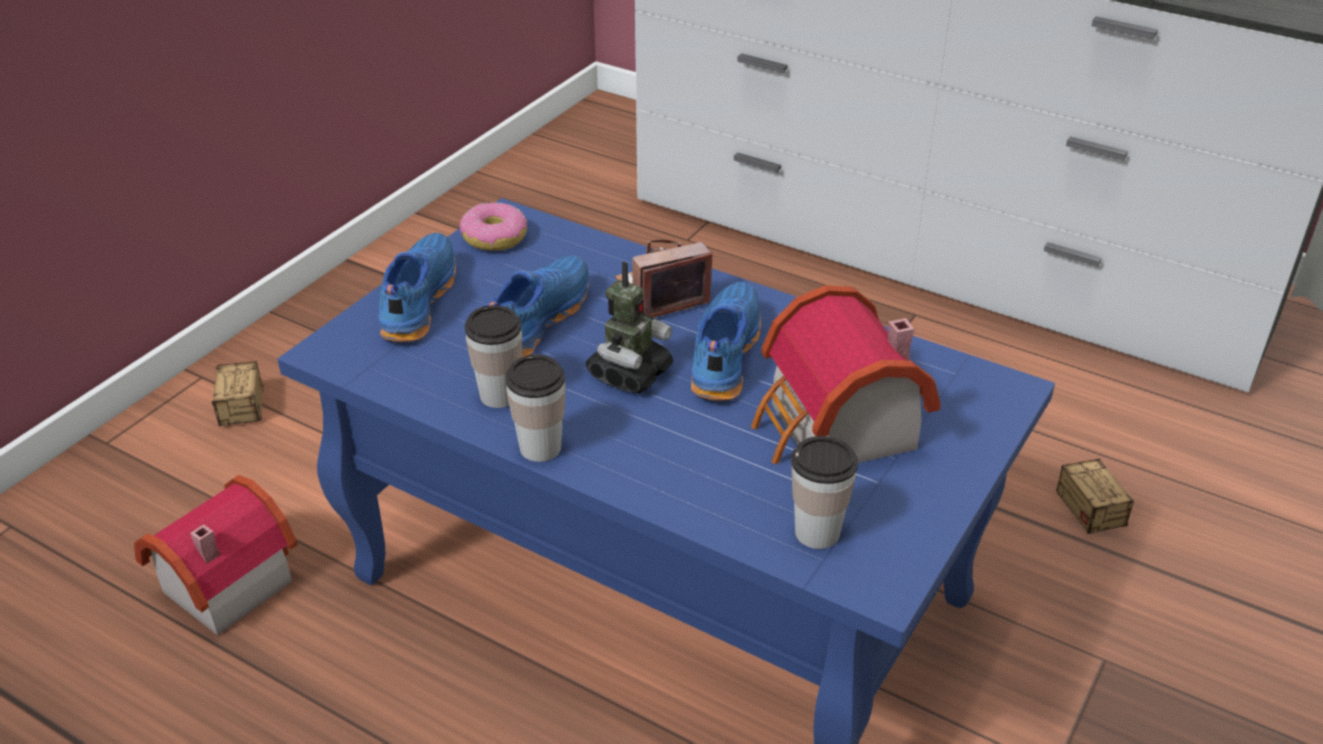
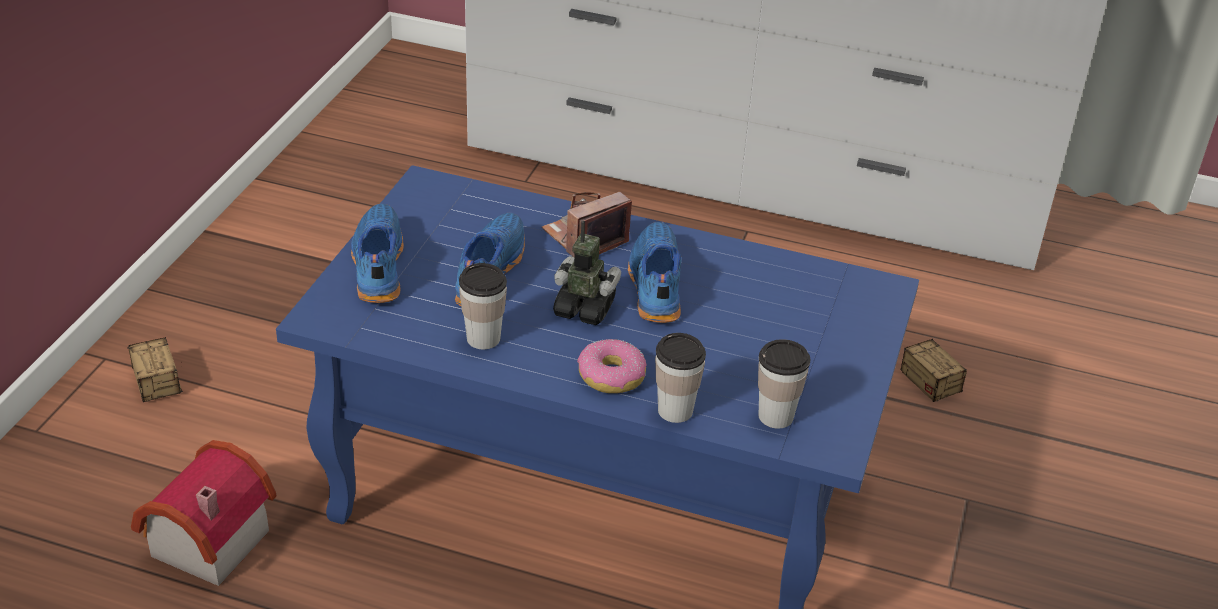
camera: 15 degrees left, 0 degrees up
(494, 237) = (421, 202): donut -> donut (611, 376)
(540, 447) = (535, 377): cup -> cup (675, 410)
(629, 374) = (584, 309): toy robot -> toy robot turned 90 degrees counterclockwise
(835, 431) = (764, 336): toy house -> none

